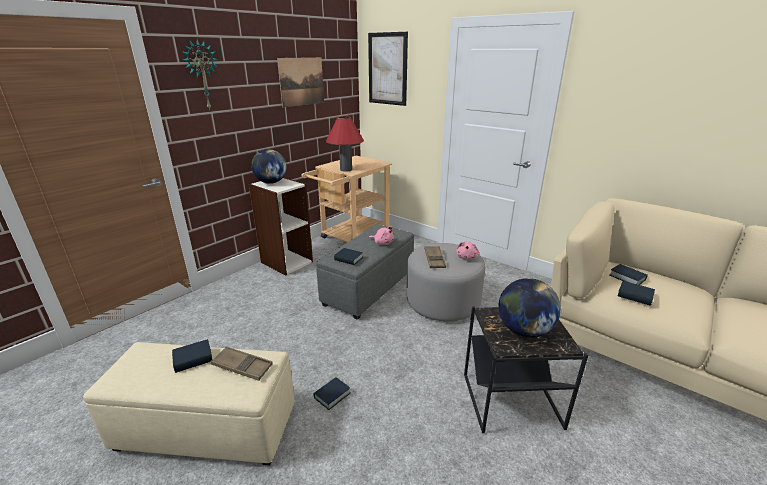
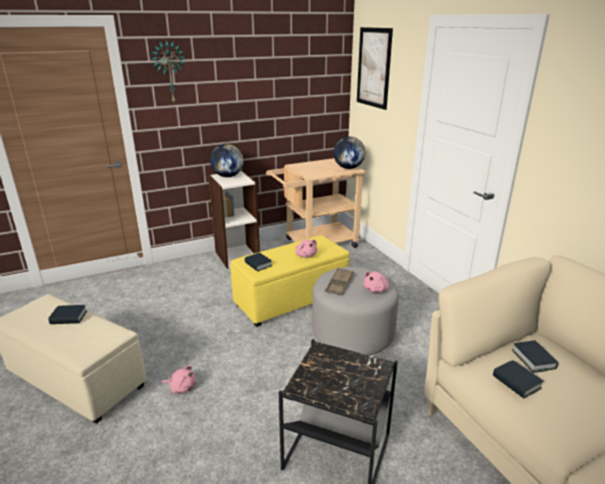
camera: 25 degrees right, 0 degrees up
(242, 366) = (94, 334): brown tray -> none
(301, 81) = (277, 78): picture -> none
(332, 395) = (181, 387): book -> pink plush toy
(346, 169) = (309, 172): red table lamp -> none
(369, 287) = (292, 299): grey ottoman -> yellow ottoman
(524, 330) = (336, 377): globe -> globe (348, 168)

